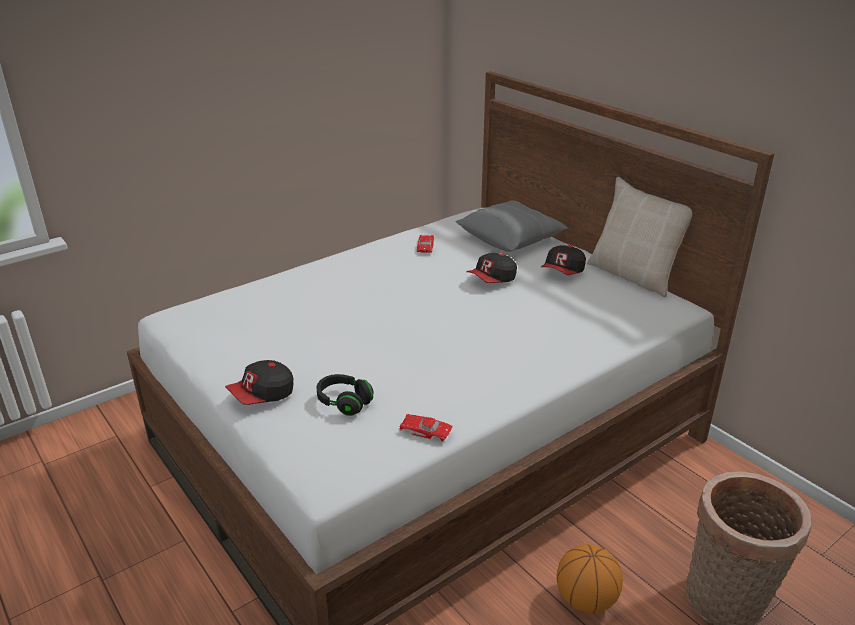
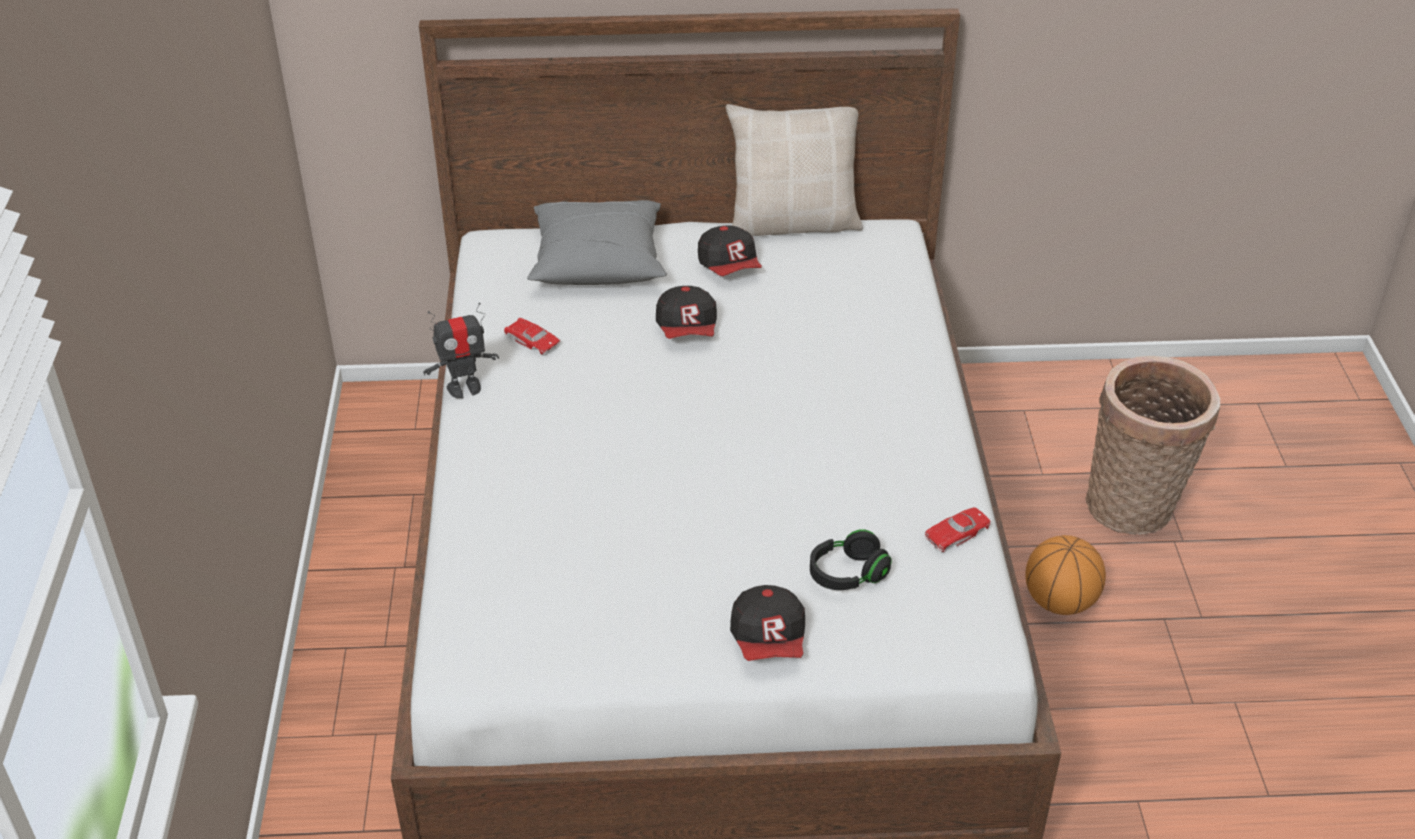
camera: 55 degrees left, 10 degrees up
(369, 245) = (464, 388): none -> toy robot

